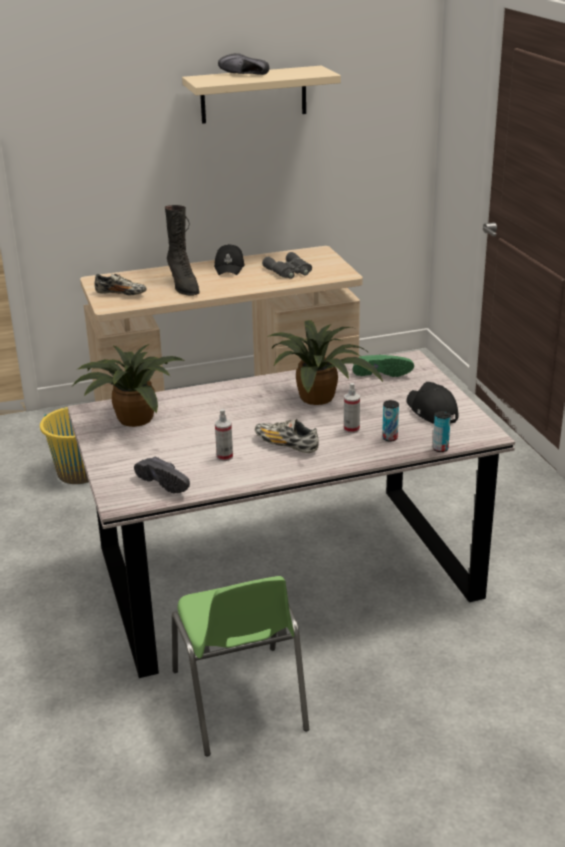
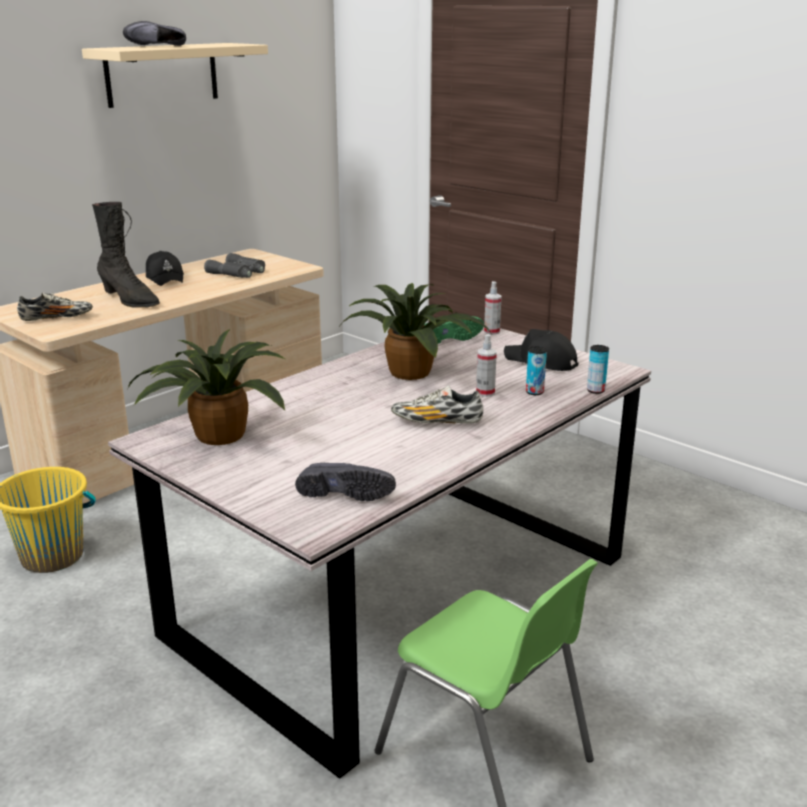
camera: 30 degrees left, 5 degrees down
(224, 456) = (382, 449): spray bottle -> spray bottle (492, 332)

